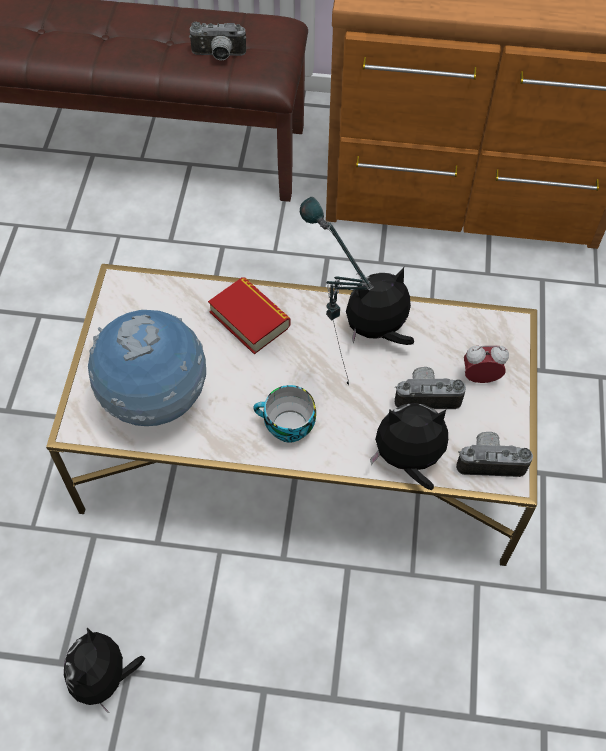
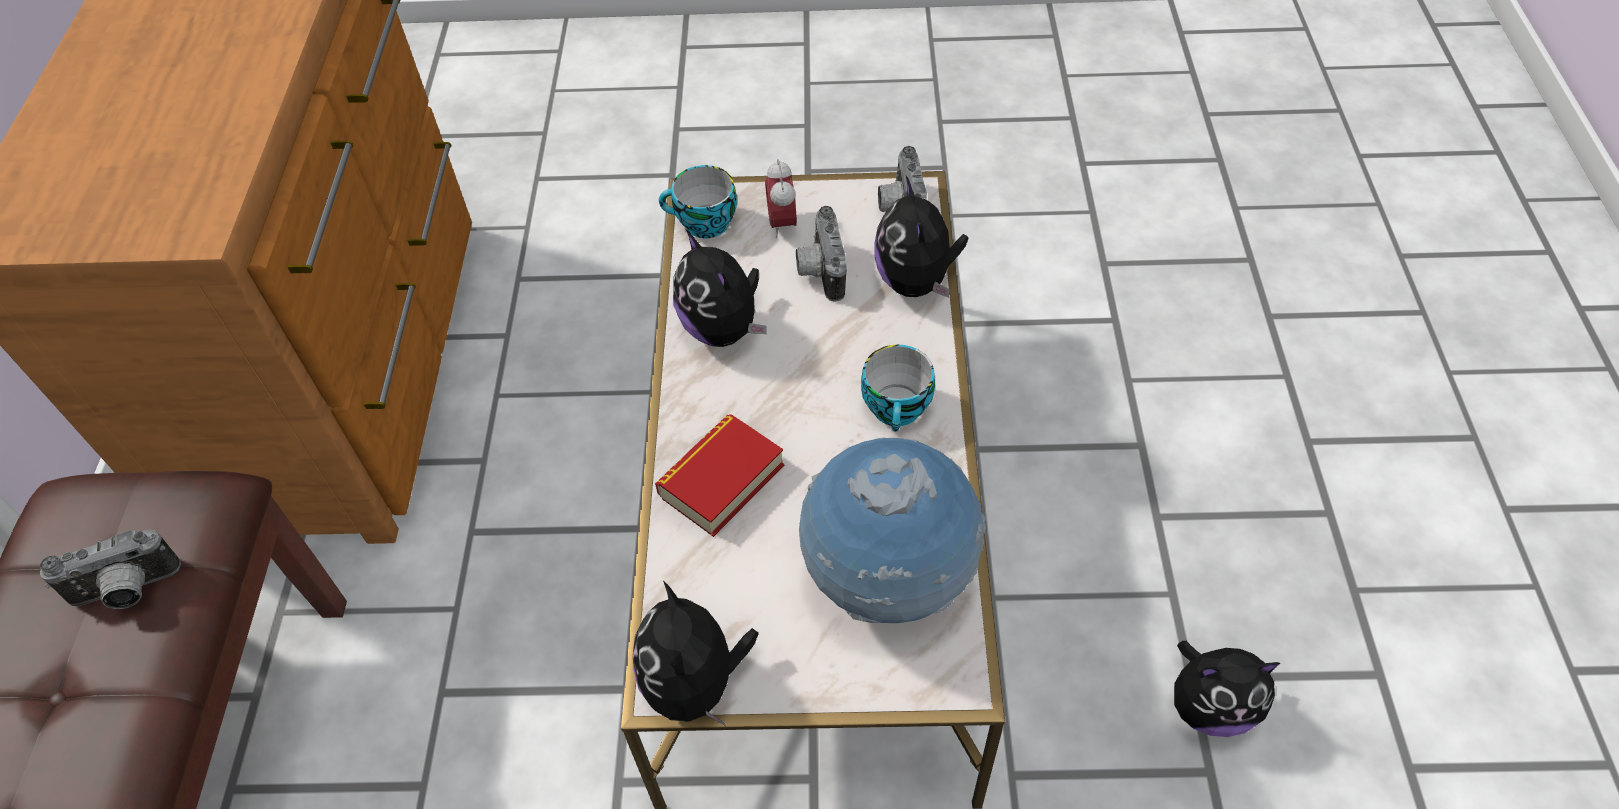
camera: 95 degrees left, 5 degrees down
(115, 297) = (696, 684): none -> plush toy
(218, 56) = (126, 592): camera -> camera turned 75 degrees clockwise
(331, 382) = (816, 370): table lamp -> none
(483, 326) = (703, 224): none -> cup

